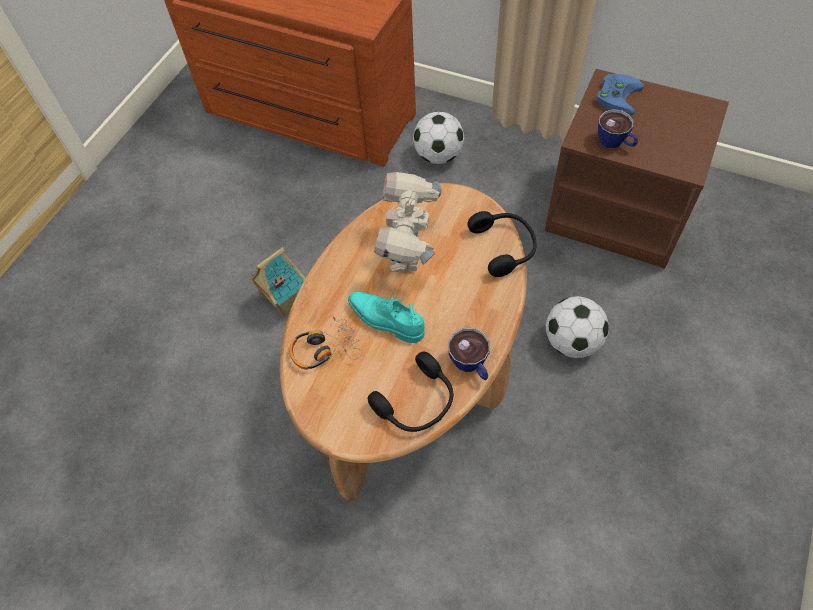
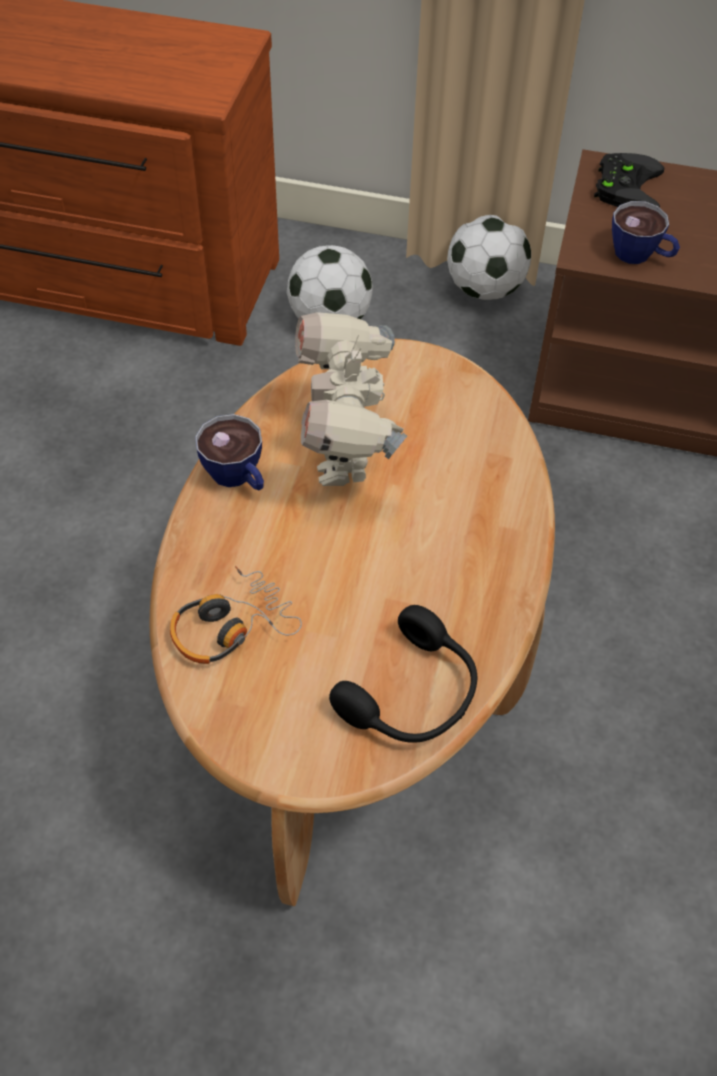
camera: 15 degrees left, 5 degrees down
(284, 302) = (107, 583): toy house -> none
(386, 320) = (329, 567): turquoise shoe -> none
(471, 366) = (492, 623): cup -> cup (238, 478)
(504, 247) = (503, 428): black headphones -> none
(572, 341) = (609, 590): football -> football (485, 289)
(616, 95) = (625, 185): blue game controller -> black game controller

